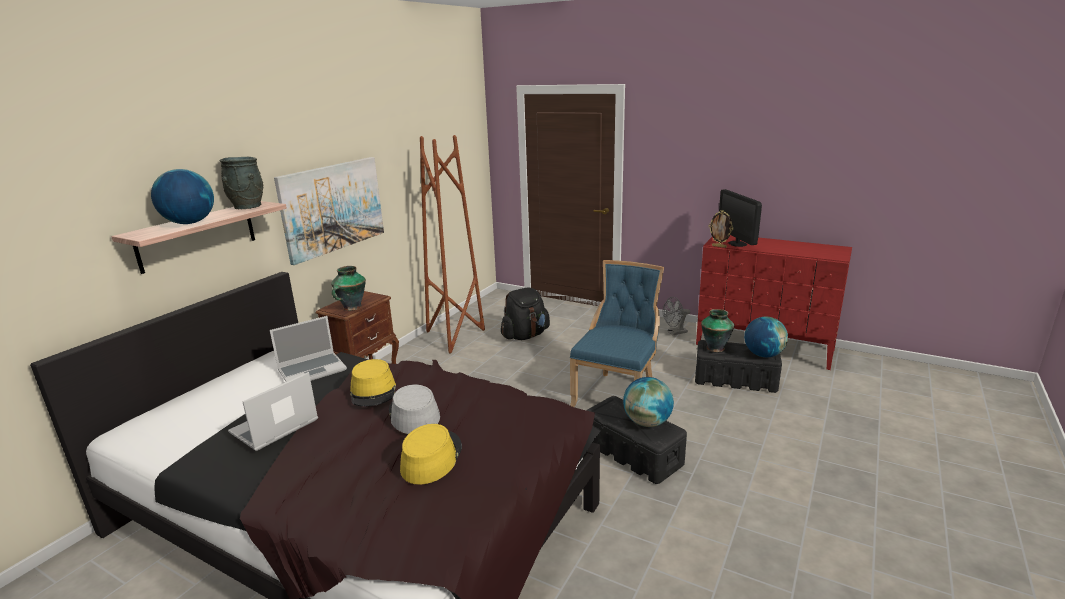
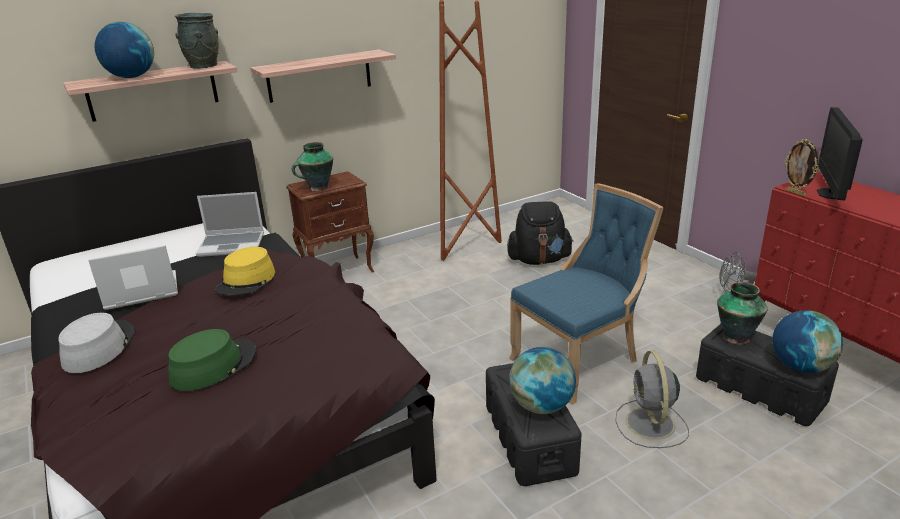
camera: 30 degrees right, 5 degrees up
(332, 207) = (319, 76): picture -> shelf
(413, 414) = (250, 315): grey hat -> grey hat (98, 347)
(431, 458) = (213, 366): yellow hat -> green hat
(696, 419) = (650, 425): none -> grey fan

